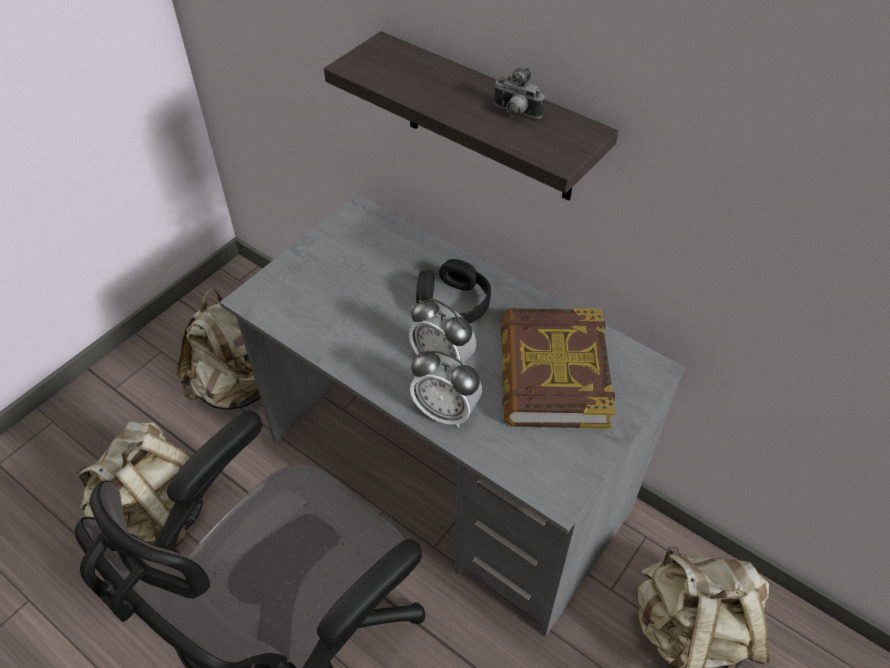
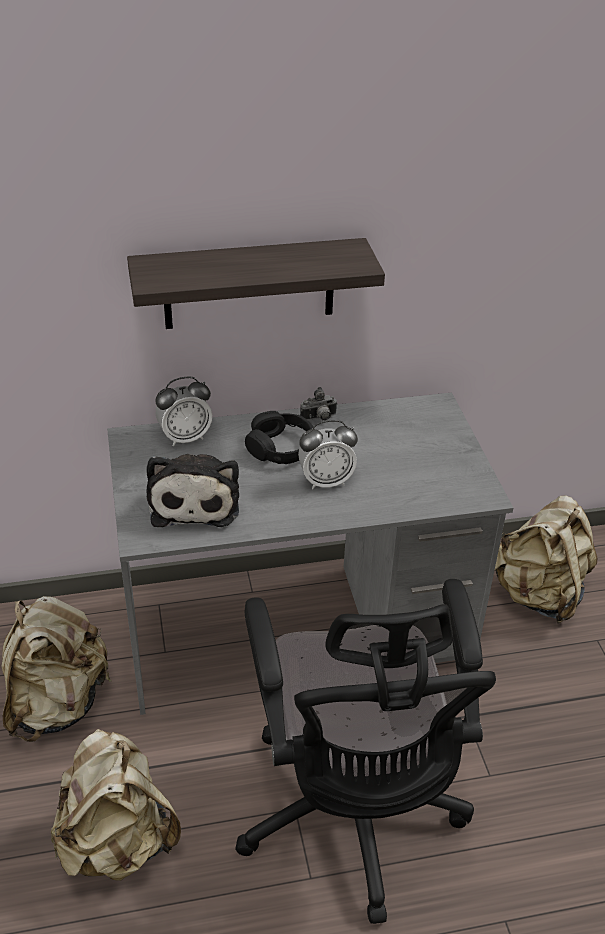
camera: 50 degrees left, 10 degrees down
(326, 298) = (195, 501): none -> plush toy
(445, 411) = (369, 503): alarm clock -> alarm clock (185, 437)
(515, 113) = (299, 257): camera -> camera (319, 418)
(552, 374) = (394, 443): book -> none

